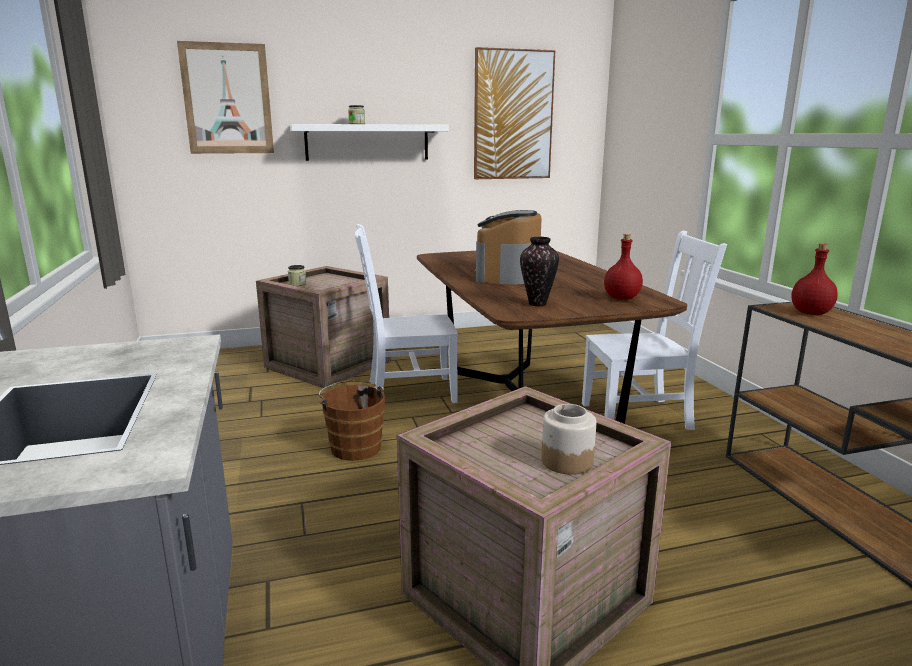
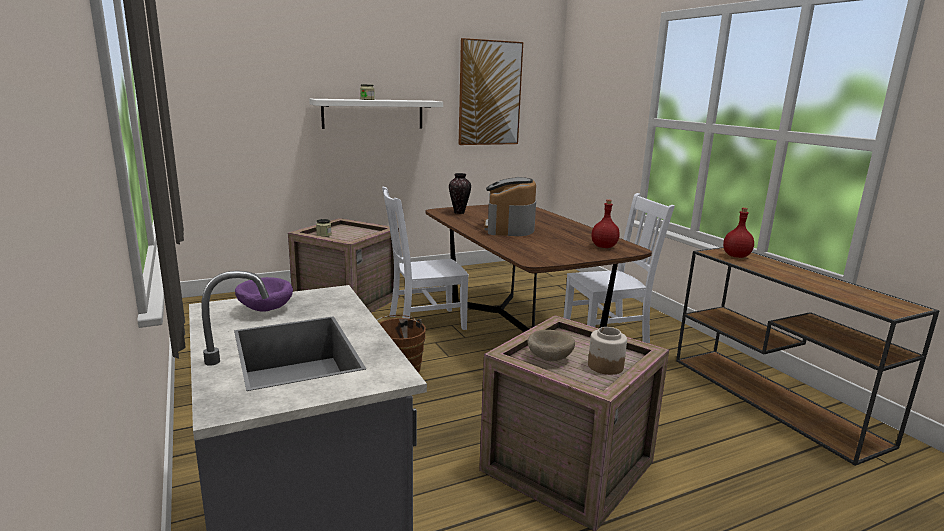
camera: 10 degrees left, 0 degrees up
(79, 362) = (265, 310): none -> purple bowl
(227, 99) = (256, 76): picture -> none
(489, 445) = (548, 358): none -> beige bowl
(538, 304) = (546, 252): vase -> vase (459, 212)

